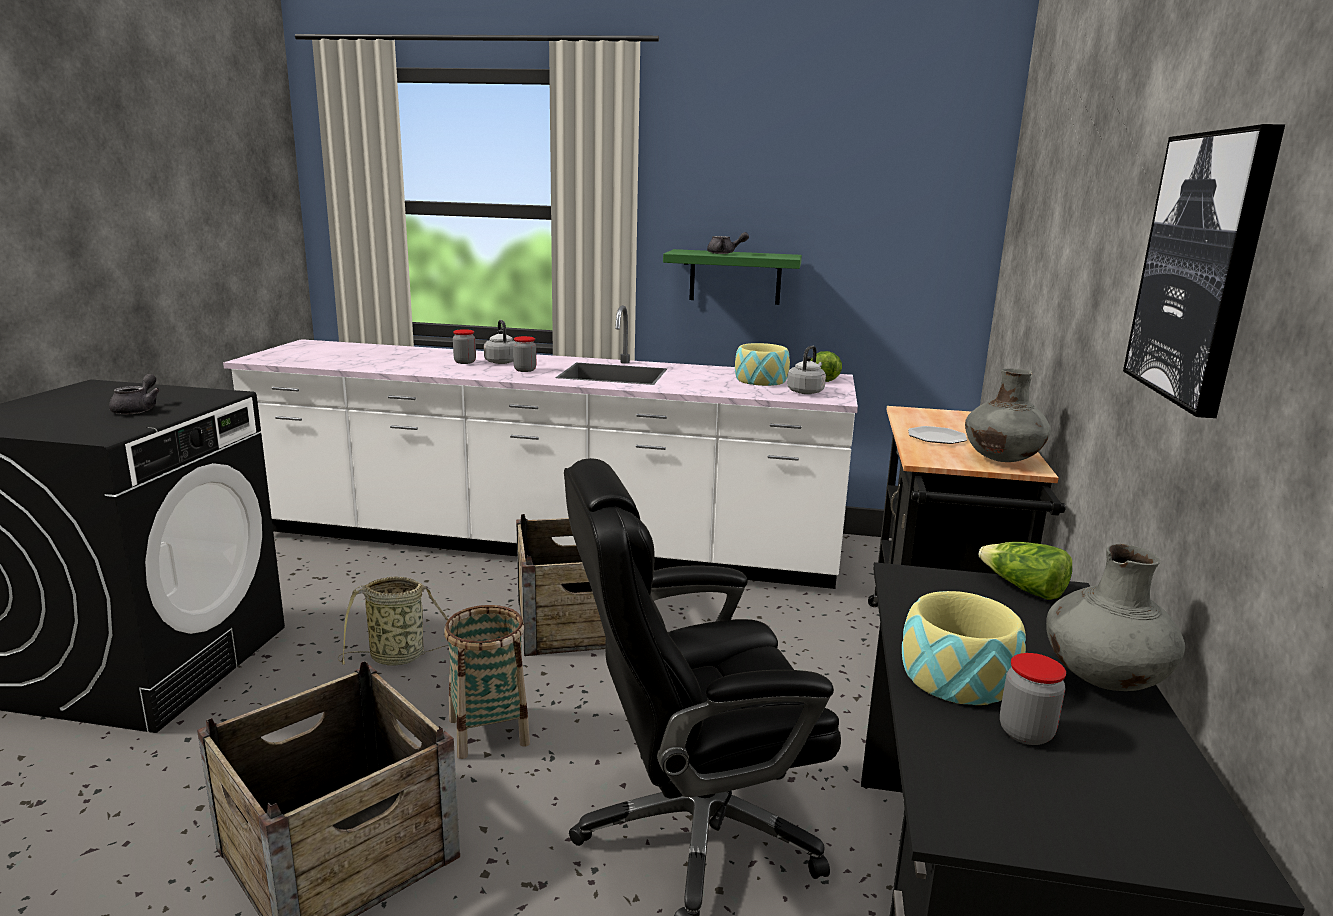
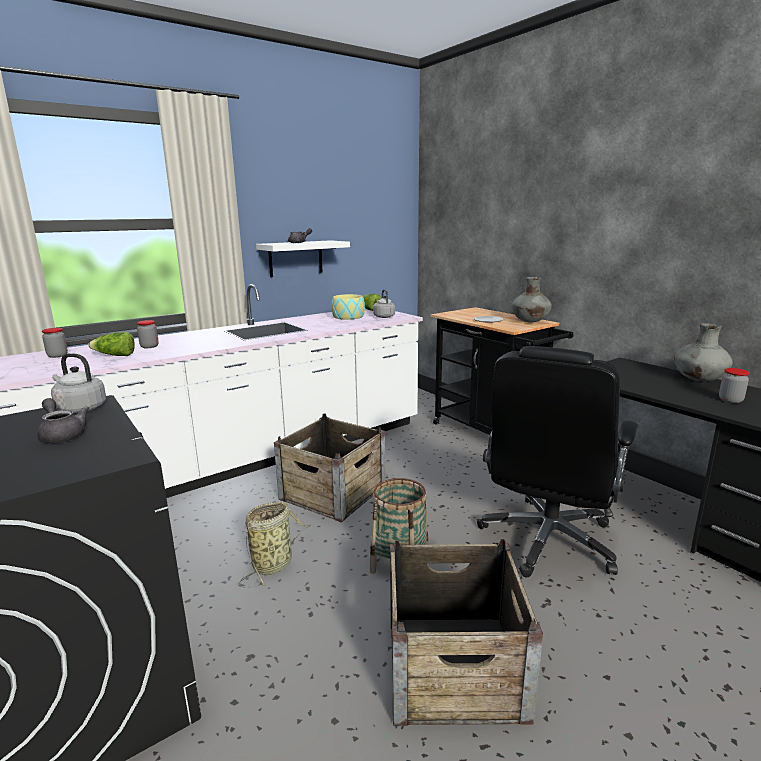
camera: 45 degrees left, 0 degrees up
(501, 362) = (174, 341): grey kettle -> grey kettle (80, 408)
(525, 370) = (209, 341): jar -> jar (57, 355)
(735, 277) = (295, 258): green shelf -> white shelf
(957, 676) = (681, 395): bowl -> none
(1023, 589) = (616, 365): lettuce -> lettuce (115, 356)
(1200, 268) = (674, 213): picture -> none

